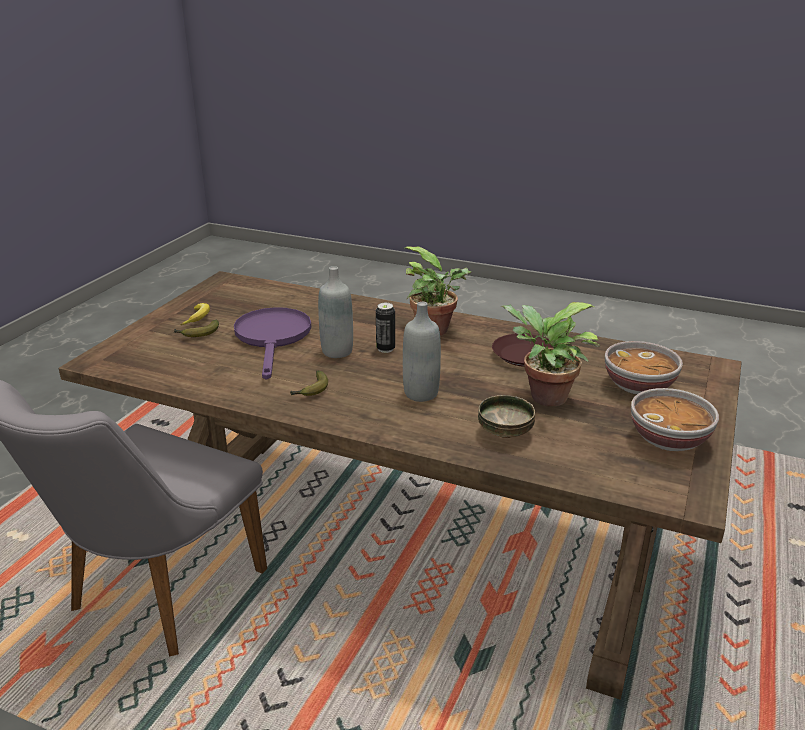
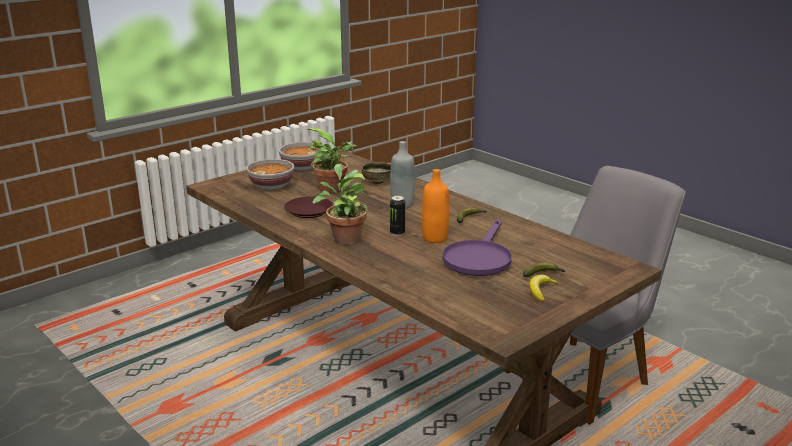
camera: 155 degrees left, 5 degrees down
(337, 351) = (435, 238): grey bottle -> orange bottle

